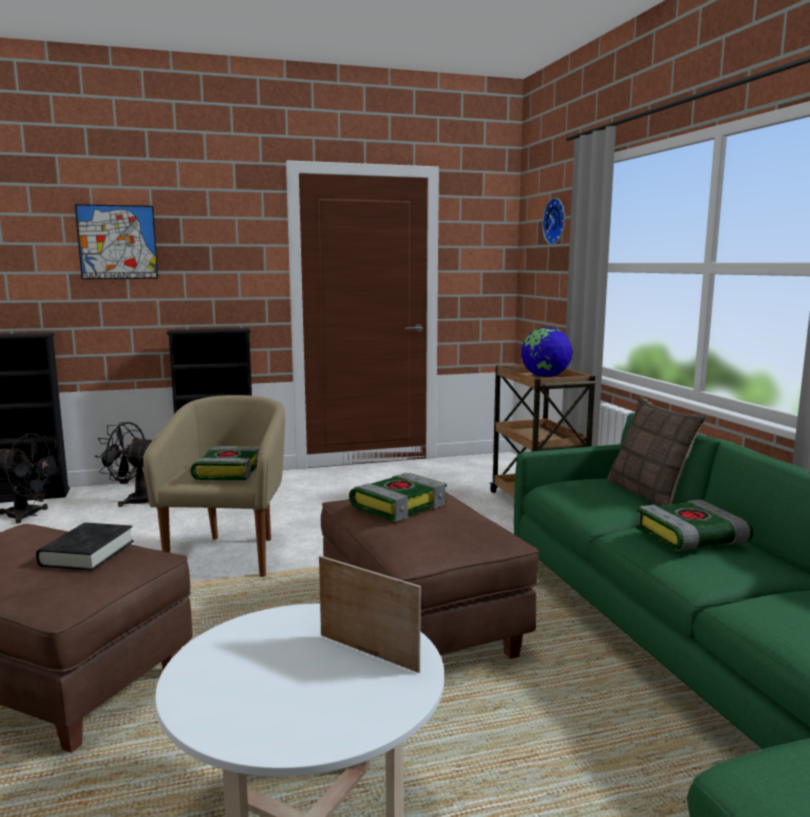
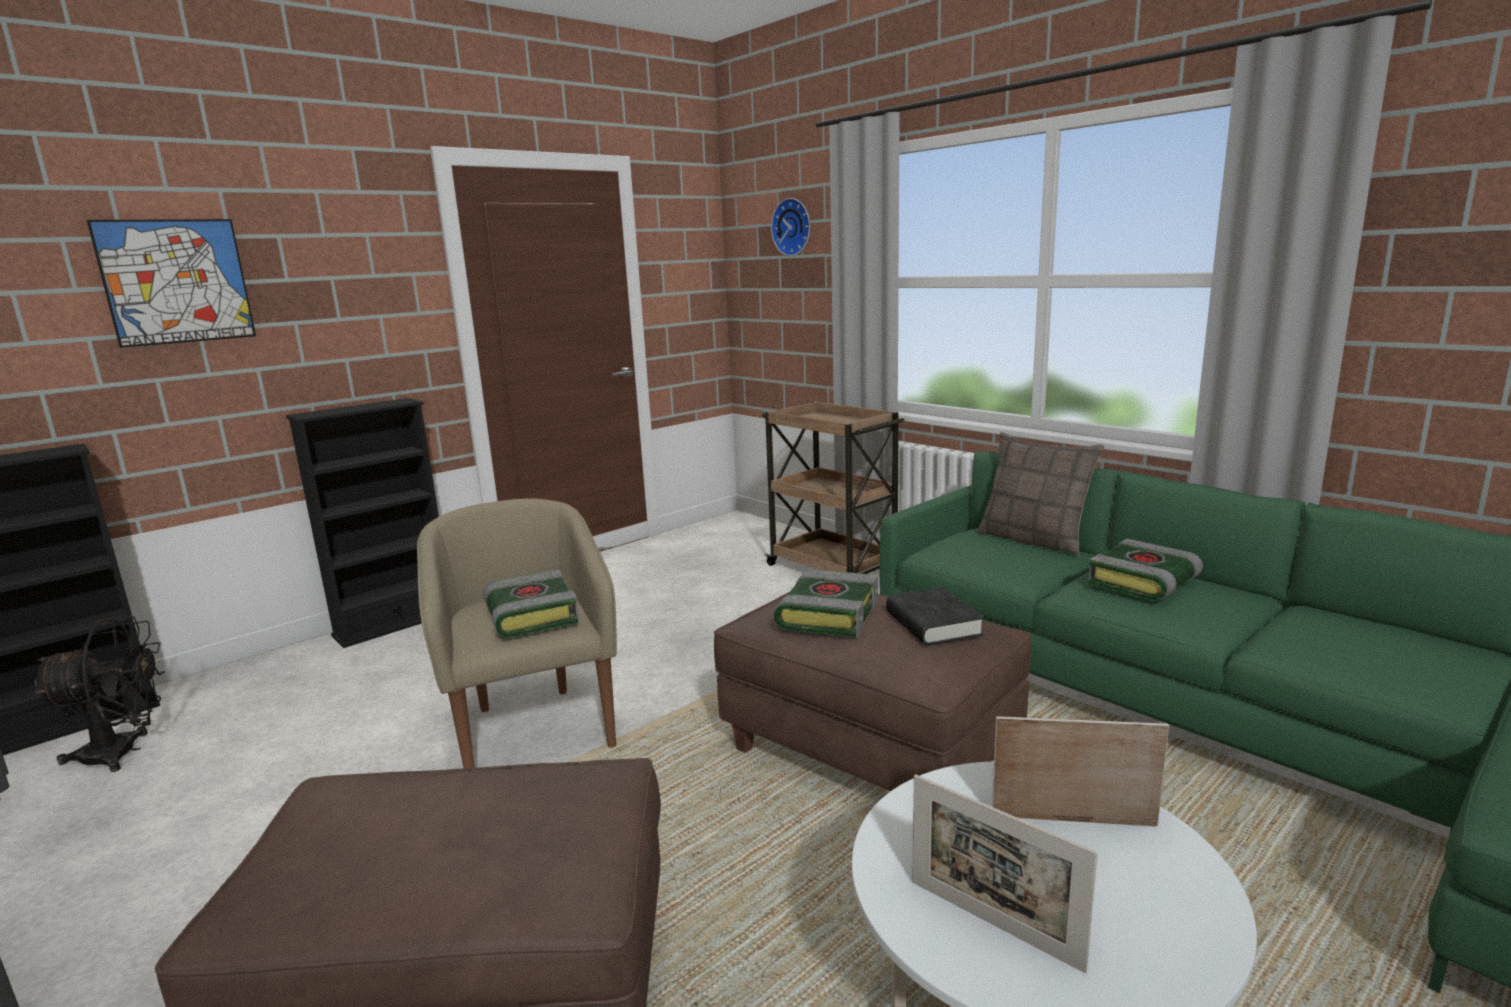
camera: 25 degrees left, 5 degrees up
(87, 553) = (517, 799): black book -> black book (933, 624)
(135, 500) = (293, 683): black fan -> none
(231, 683) = (993, 924): none -> picture frame
(545, 377) = (829, 419): globe -> none

